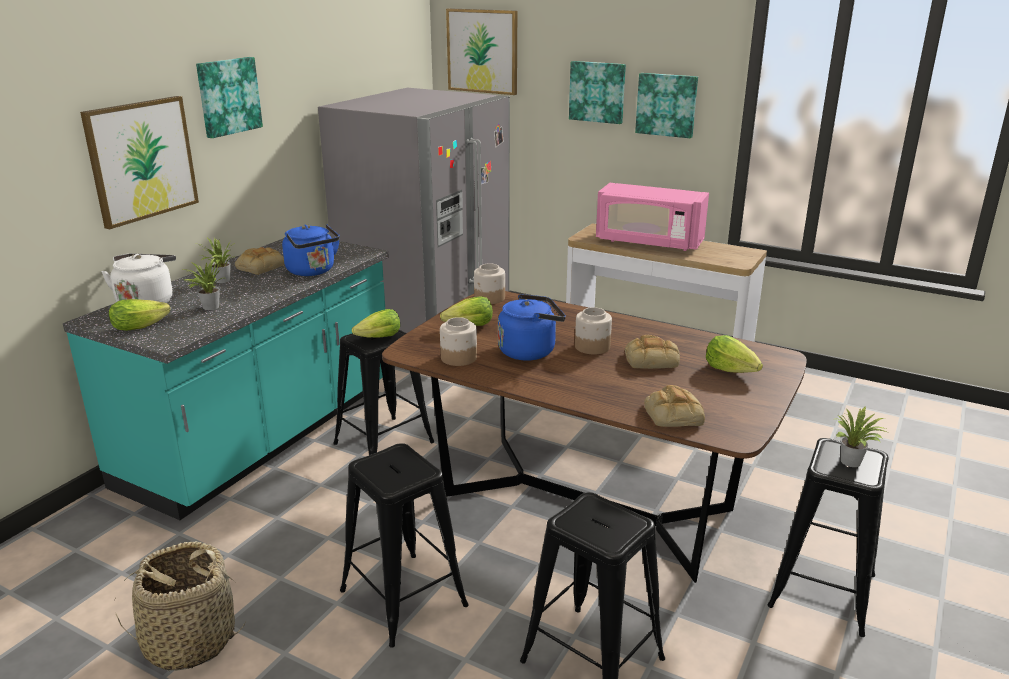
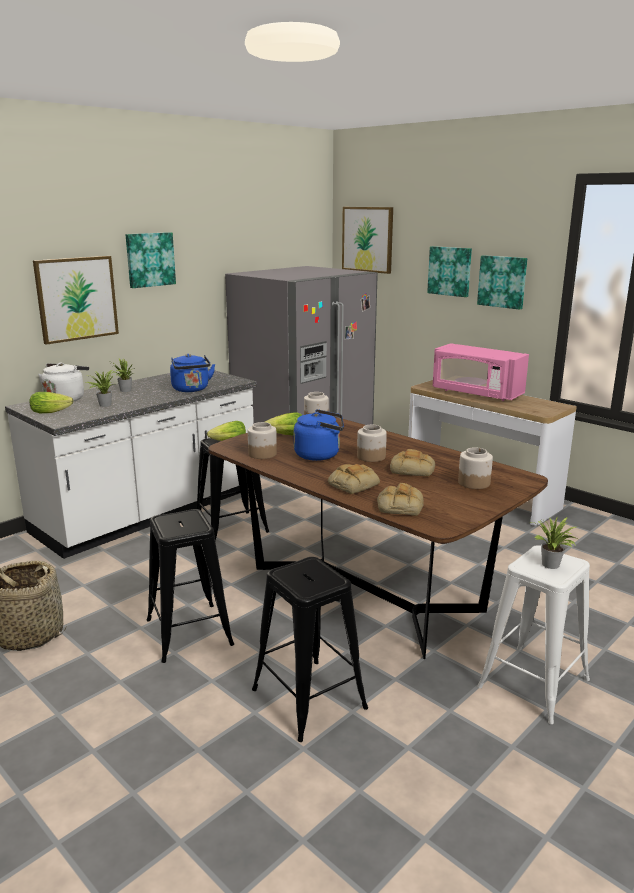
camera: 15 degrees right, 5 degrees down
(260, 267) = (158, 384): bread -> bread (353, 484)
(264, 435) = (149, 512): turquoise counter -> white counter
(731, 370) = (474, 483): lettuce -> jar
(822, 590) = (533, 683): black stool -> white stool

